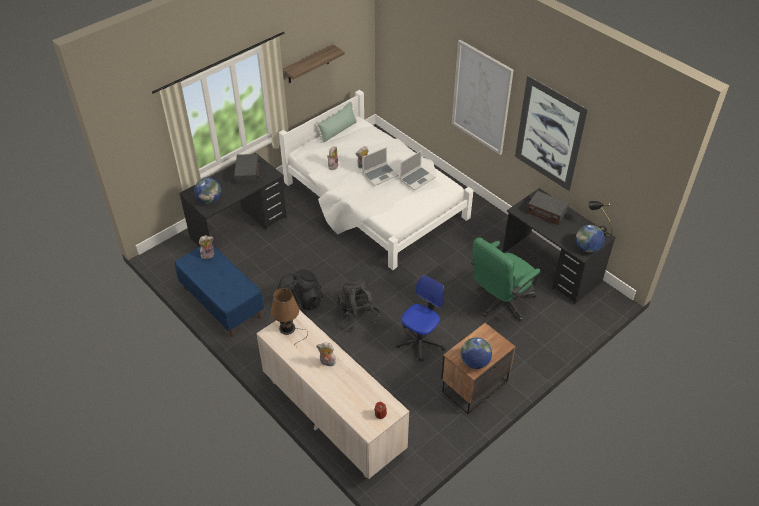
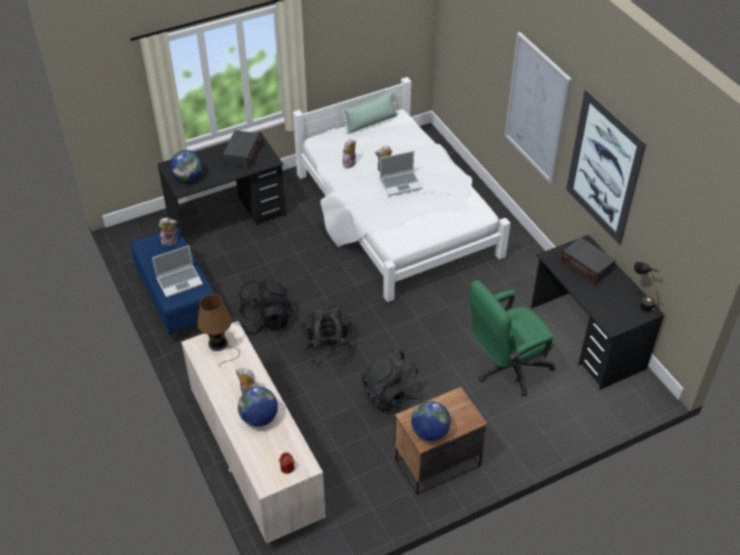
camera: 15 degrees right, 0 degrees up
(308, 64) = (342, 36): shelf -> none
(417, 178) = (444, 196): laptop -> laptop (180, 281)
(420, 342) = (390, 395): office chair -> black backpack
(587, 248) = (622, 321): globe -> globe (259, 418)

